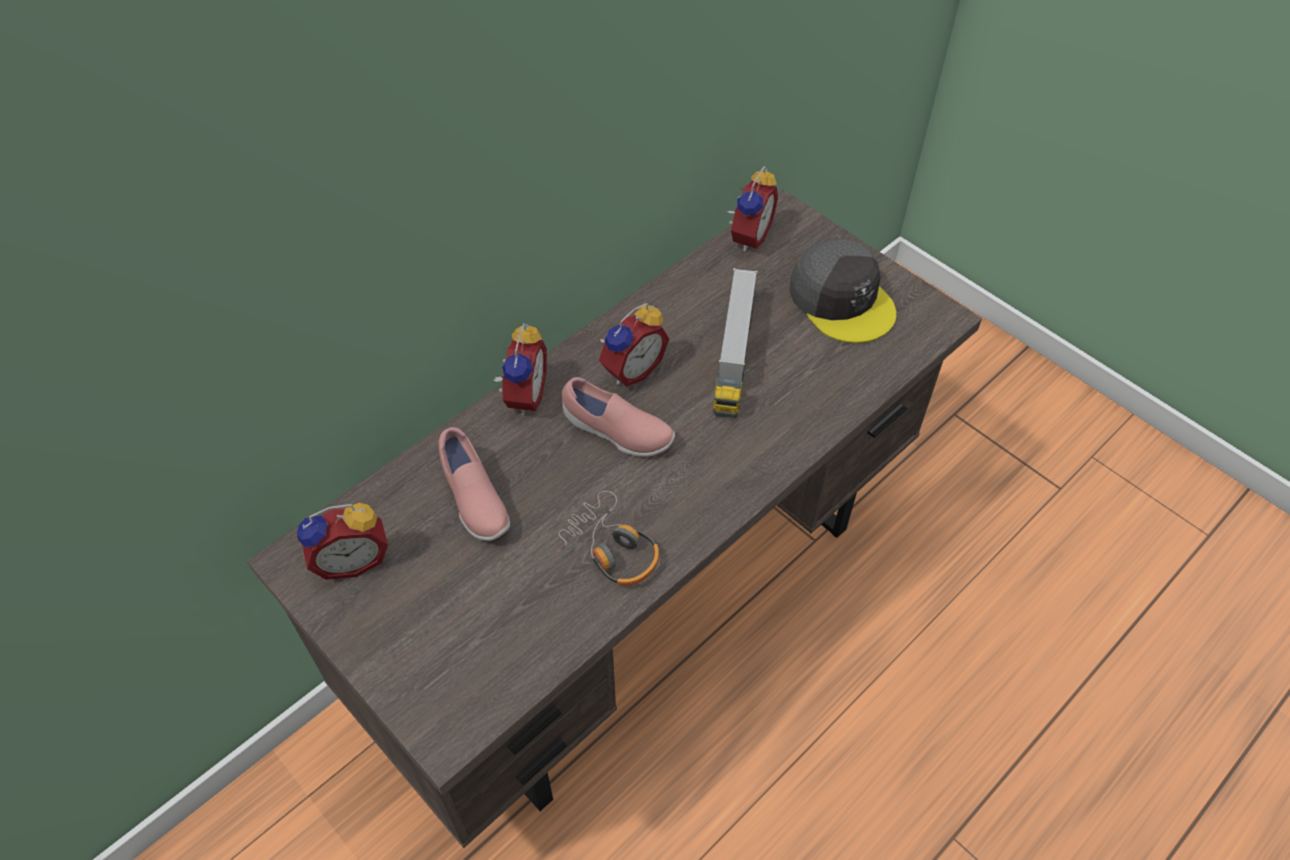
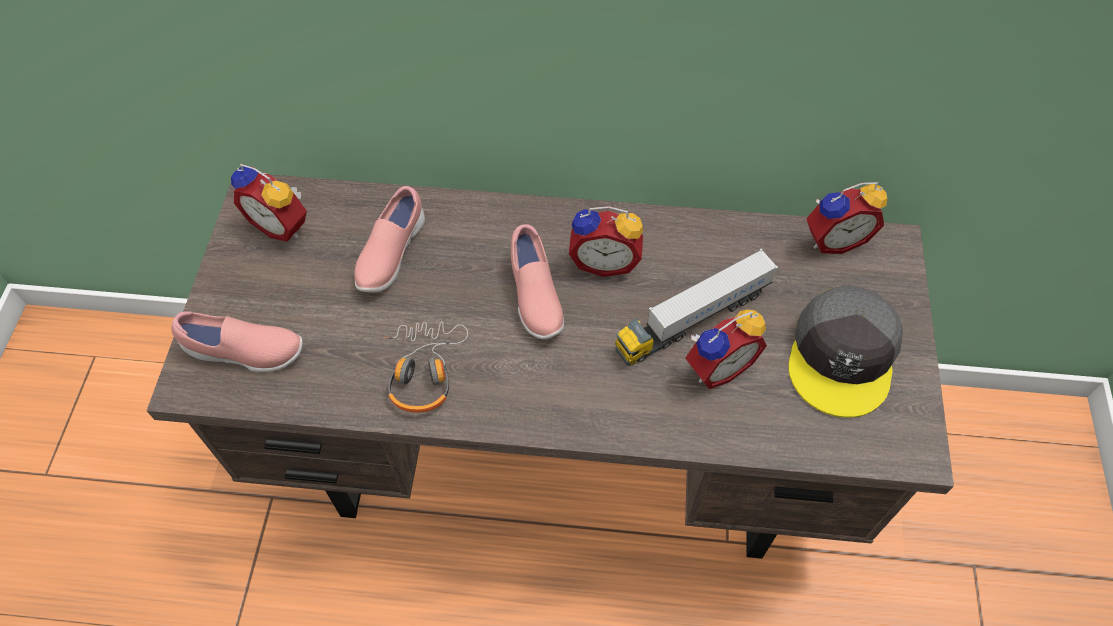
camera: 50 degrees right, 5 degrees up
(459, 669) = (245, 353): none -> pink shoe
(522, 395) = (510, 213): alarm clock -> alarm clock (716, 366)

